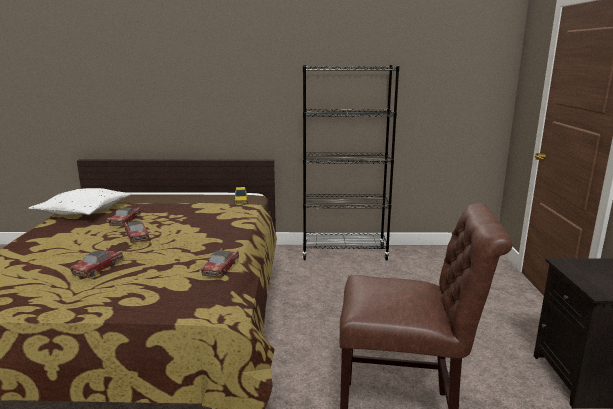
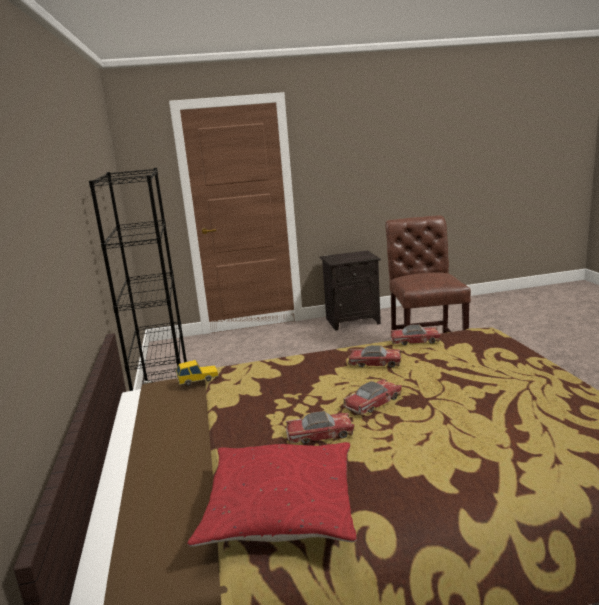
camera: 100 degrees left, 0 degrees up
(84, 211) = (280, 508): white pillow -> red pillow
(98, 268) = (475, 391): toy car -> toy car (375, 363)

